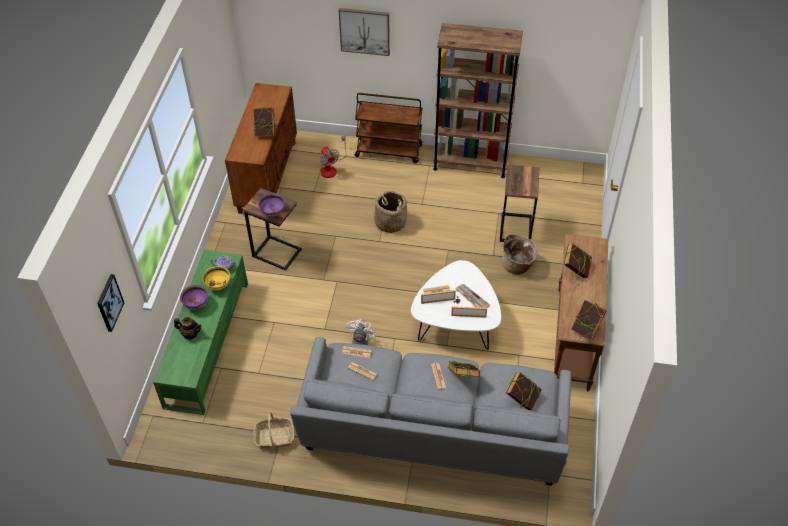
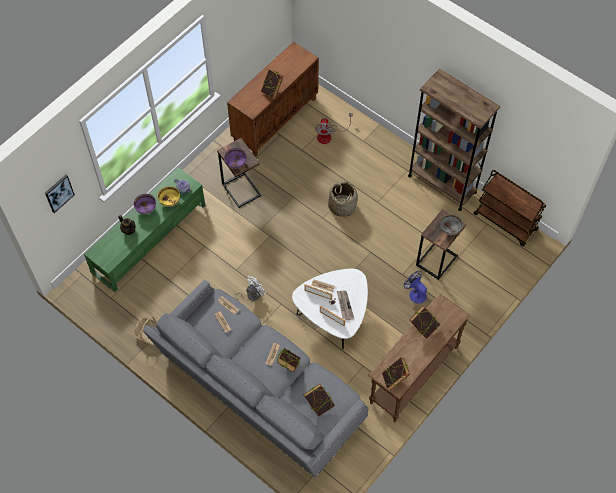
camera: 30 degrees right, 10 degrees up
(364, 31) = (383, 43): picture -> none
(389, 151) = (384, 141): brown cart -> brown cart (506, 222)
(518, 266) = (415, 293): basket -> fan
(528, 178) = (449, 230): none -> grey bowl

